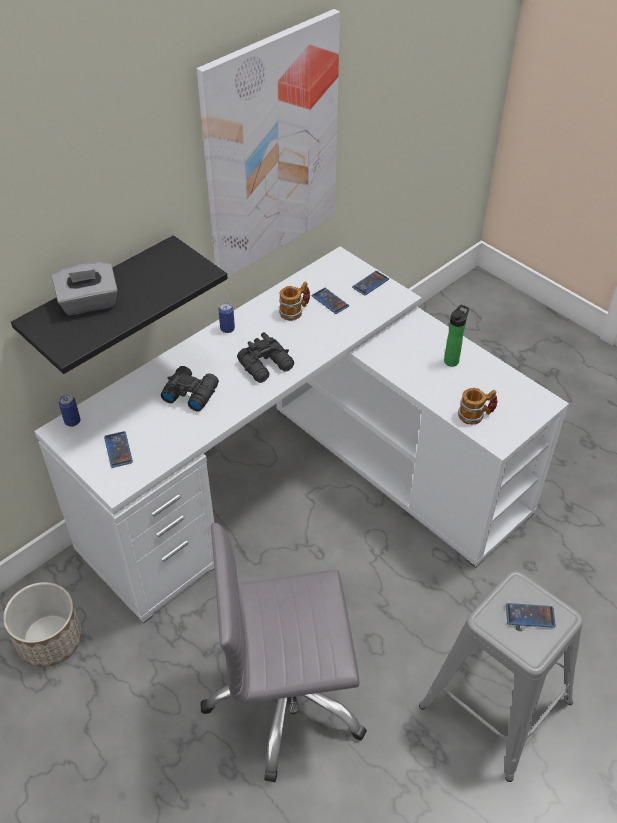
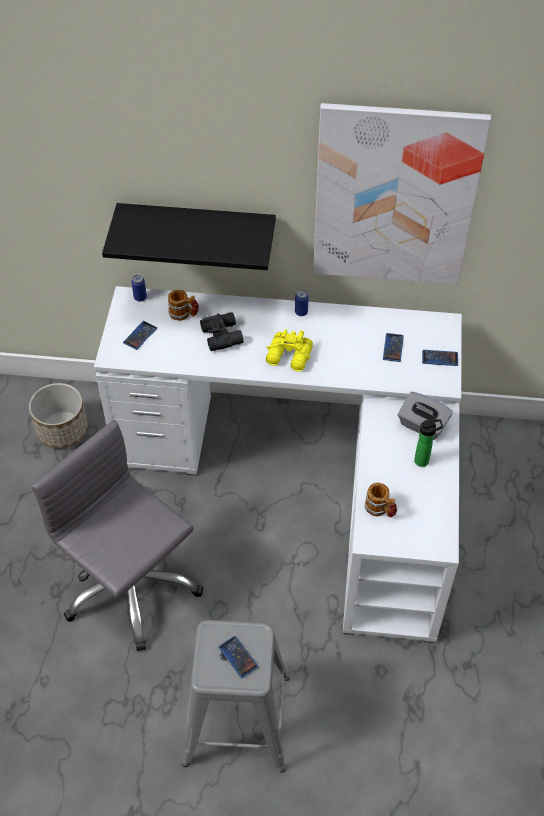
camera: 50 degrees right, 5 degrees up
(89, 303) = (167, 224): grey tissue box -> grey tissue box (422, 425)
(267, 366) = (289, 357): black binoculars -> yellow binoculars
(295, 311) = (359, 335): mug -> mug (184, 314)

